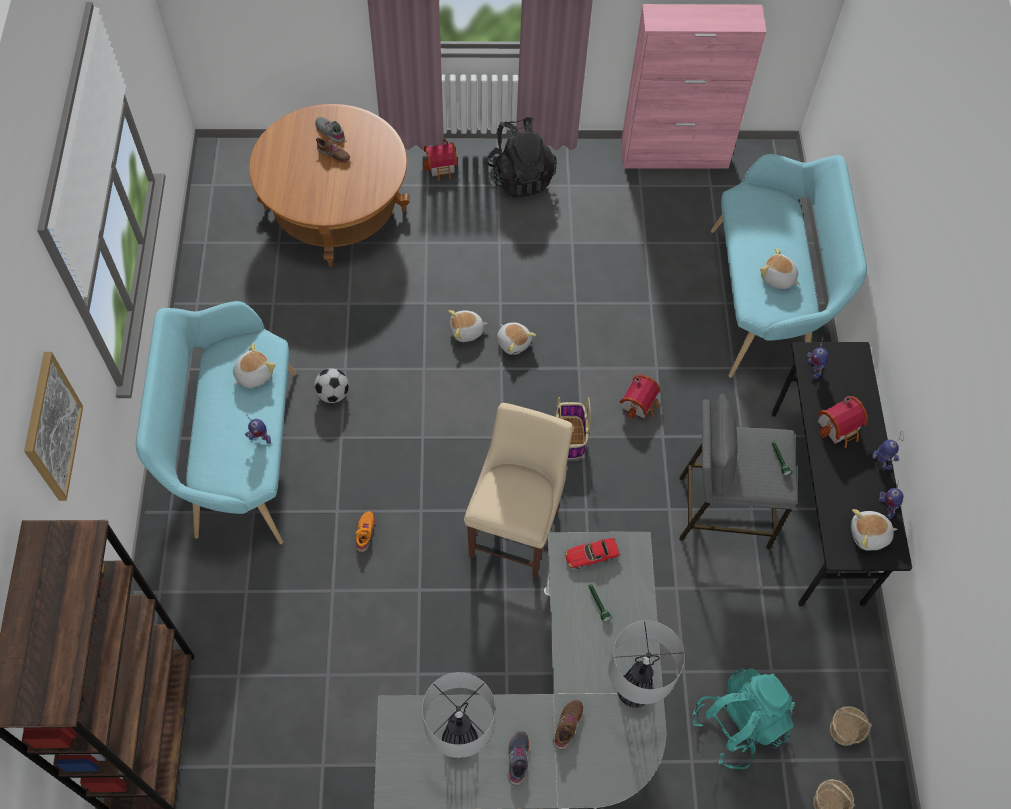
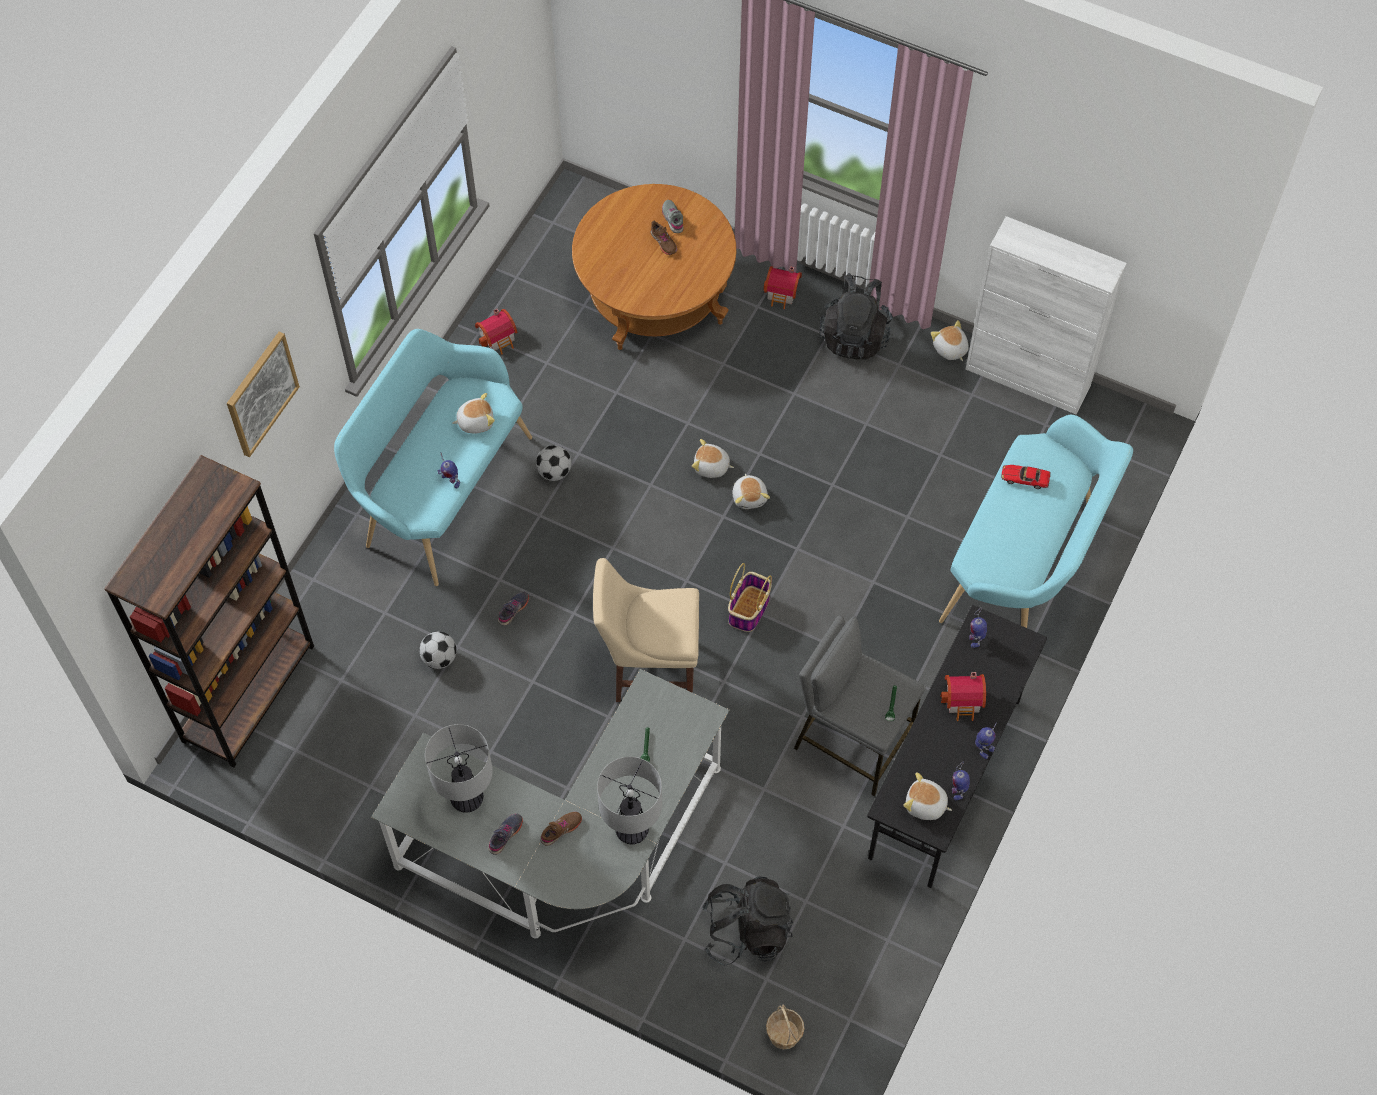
camera: 30 degrees right, 0 degrees up
(321, 609) = (439, 658): none -> football
(365, 533) = (513, 610): orange shoe -> grey shoe
(516, 529) = (649, 669): beige chair -> beige chair turned 135 degrees counterclockwise
(591, 556) = (665, 705): toy car -> toy car (1024, 479)
(640, 403) = (836, 608): toy house -> toy house (499, 338)
(675, 155) = (1028, 378): pink cabinet -> white cabinet
(739, 724) = (746, 930): turquoise backpack -> black backpack
(777, 278) = (1014, 542): plush toy -> plush toy (950, 349)
(844, 731) = (839, 983): basket -> none

